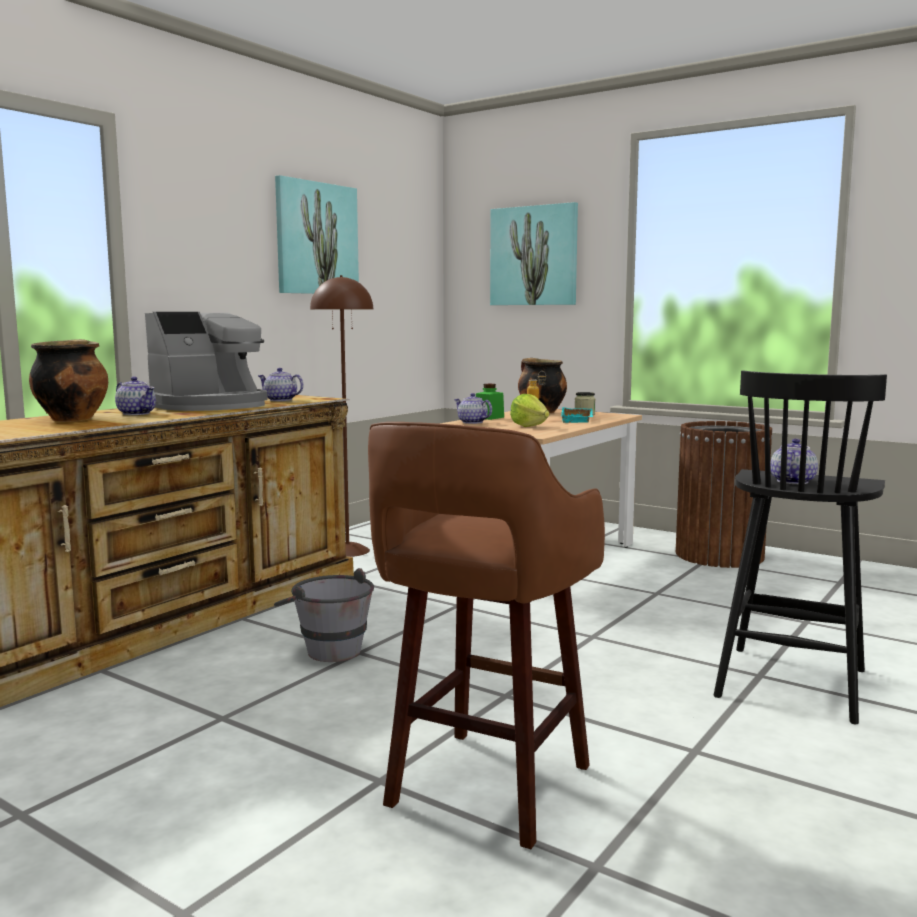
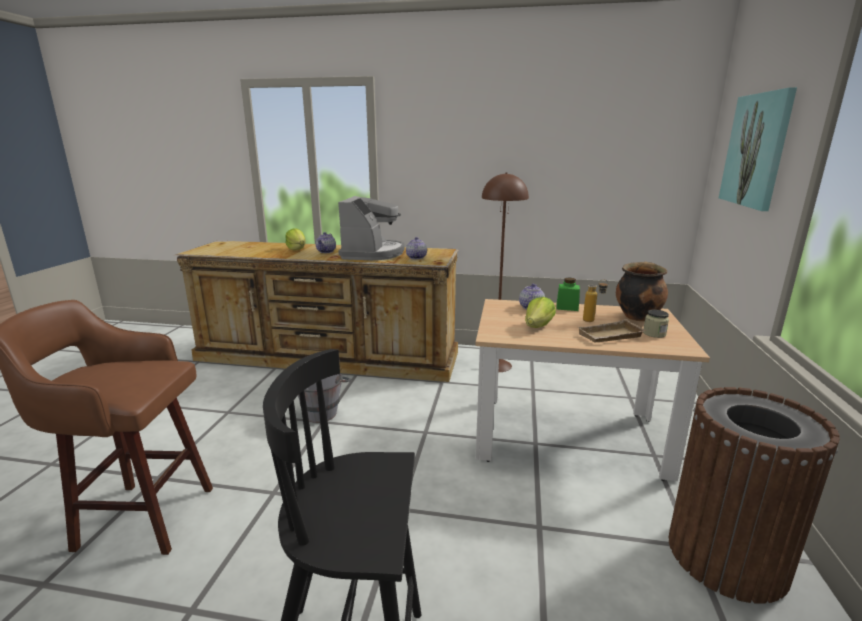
camera: 65 degrees right, 10 degrees up
(72, 419) = (297, 249): cooking pot -> lettuce
(210, 405) = (373, 253): coffee machine -> coffee machine turned 105 degrees counterclockwise
(317, 238) = (537, 139): picture -> none
(578, 420) = (610, 336): turquoise tray -> beige tray
(792, 481) = (348, 490): teapot -> none

